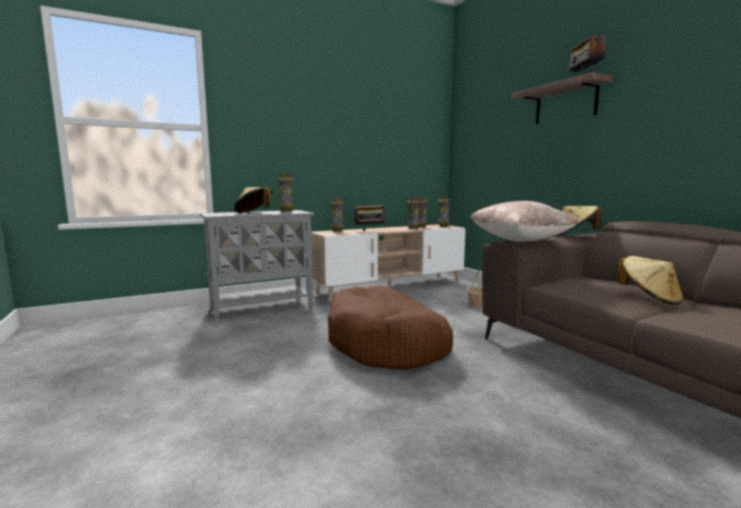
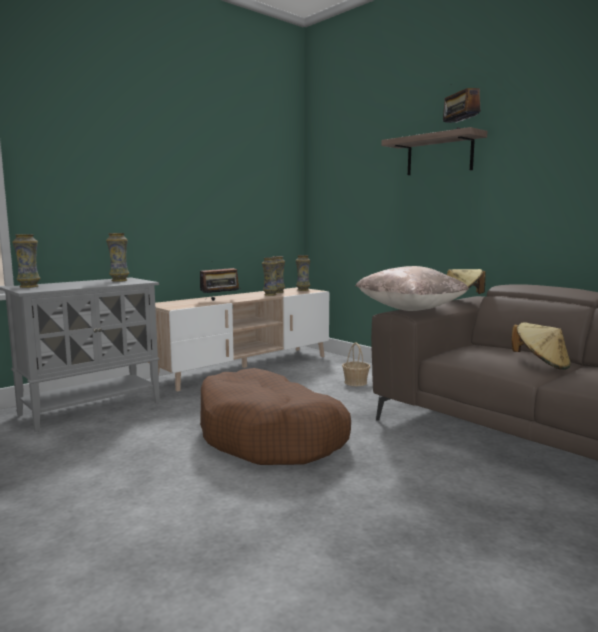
camera: 15 degrees left, 0 degrees up
(254, 213) = (79, 285): beige hat -> none
(337, 231) = (179, 301): vase -> vase (29, 286)

